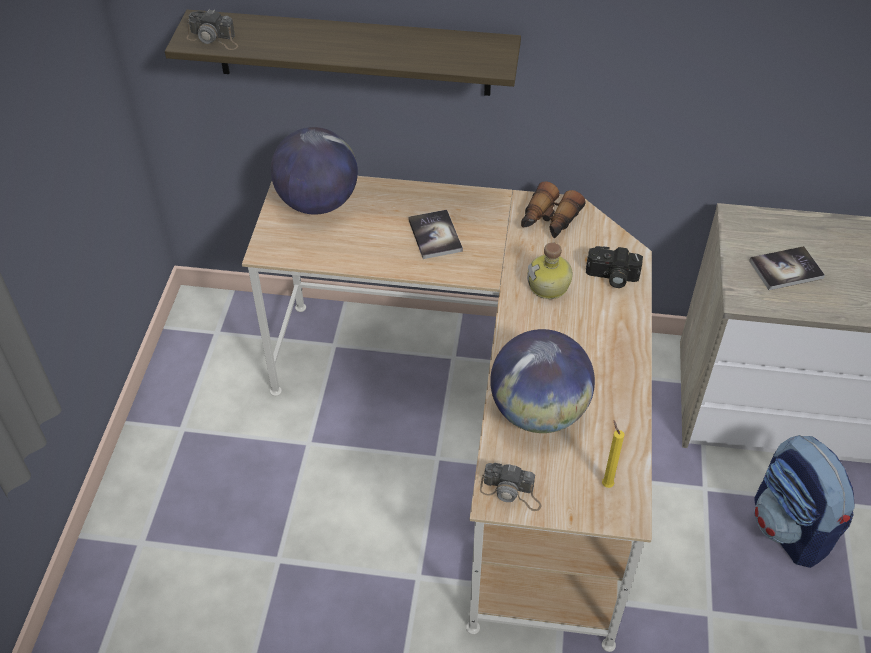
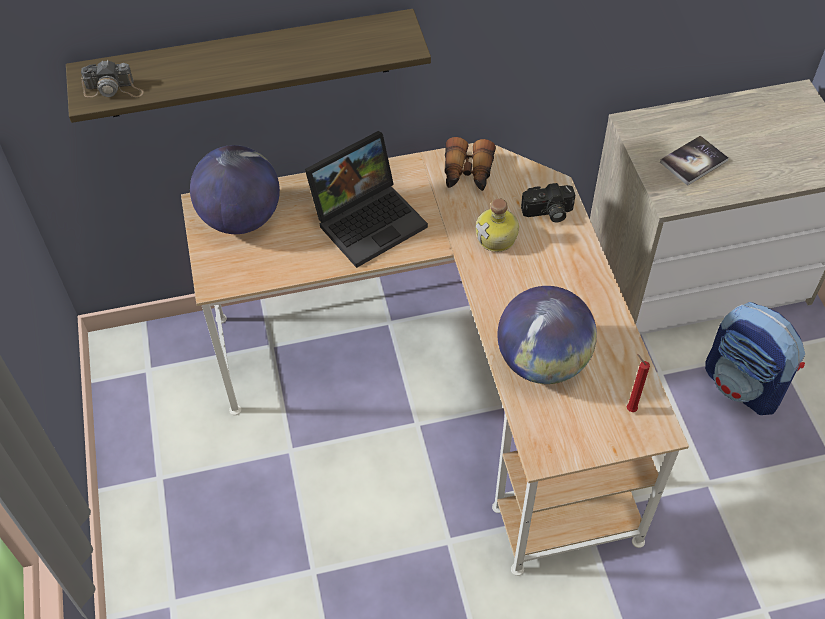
camera: 20 degrees left, 5 degrees up
(435, 235) = (369, 219): book -> laptop
(511, 492) = (553, 444): camera -> none
(606, 483) = (629, 408): yellow candle -> red candle

